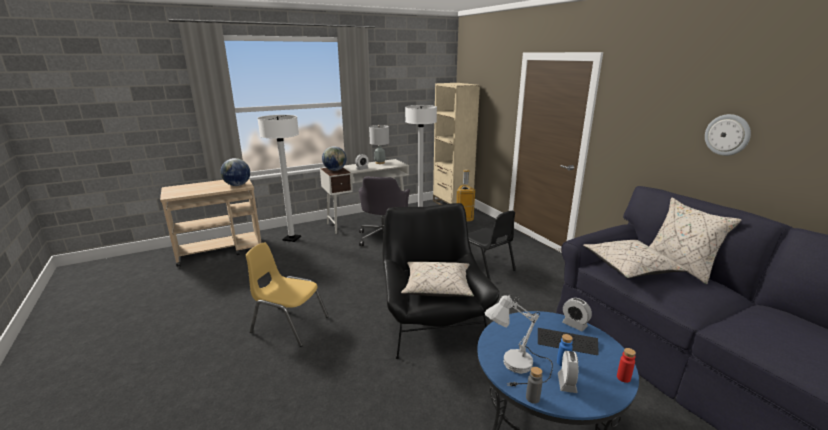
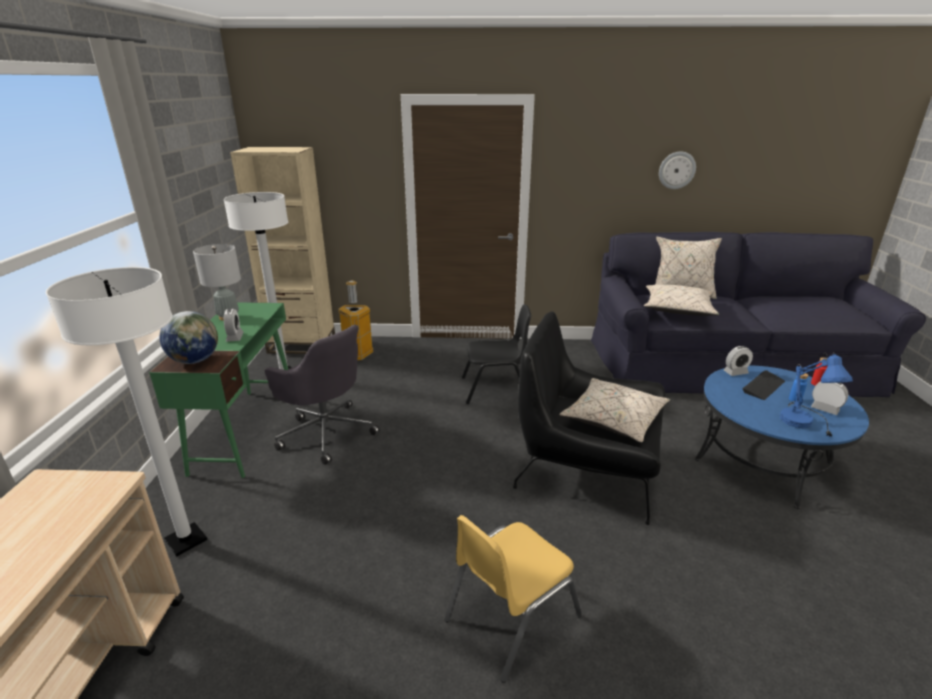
camera: 60 degrees left, 5 degrees up
(237, 185) = (86, 495): globe -> none
(367, 221) = (246, 429): white desk -> green desk
(519, 371) = (806, 424): white table lamp -> blue table lamp
(532, 398) = (846, 432): grey bottle -> none

